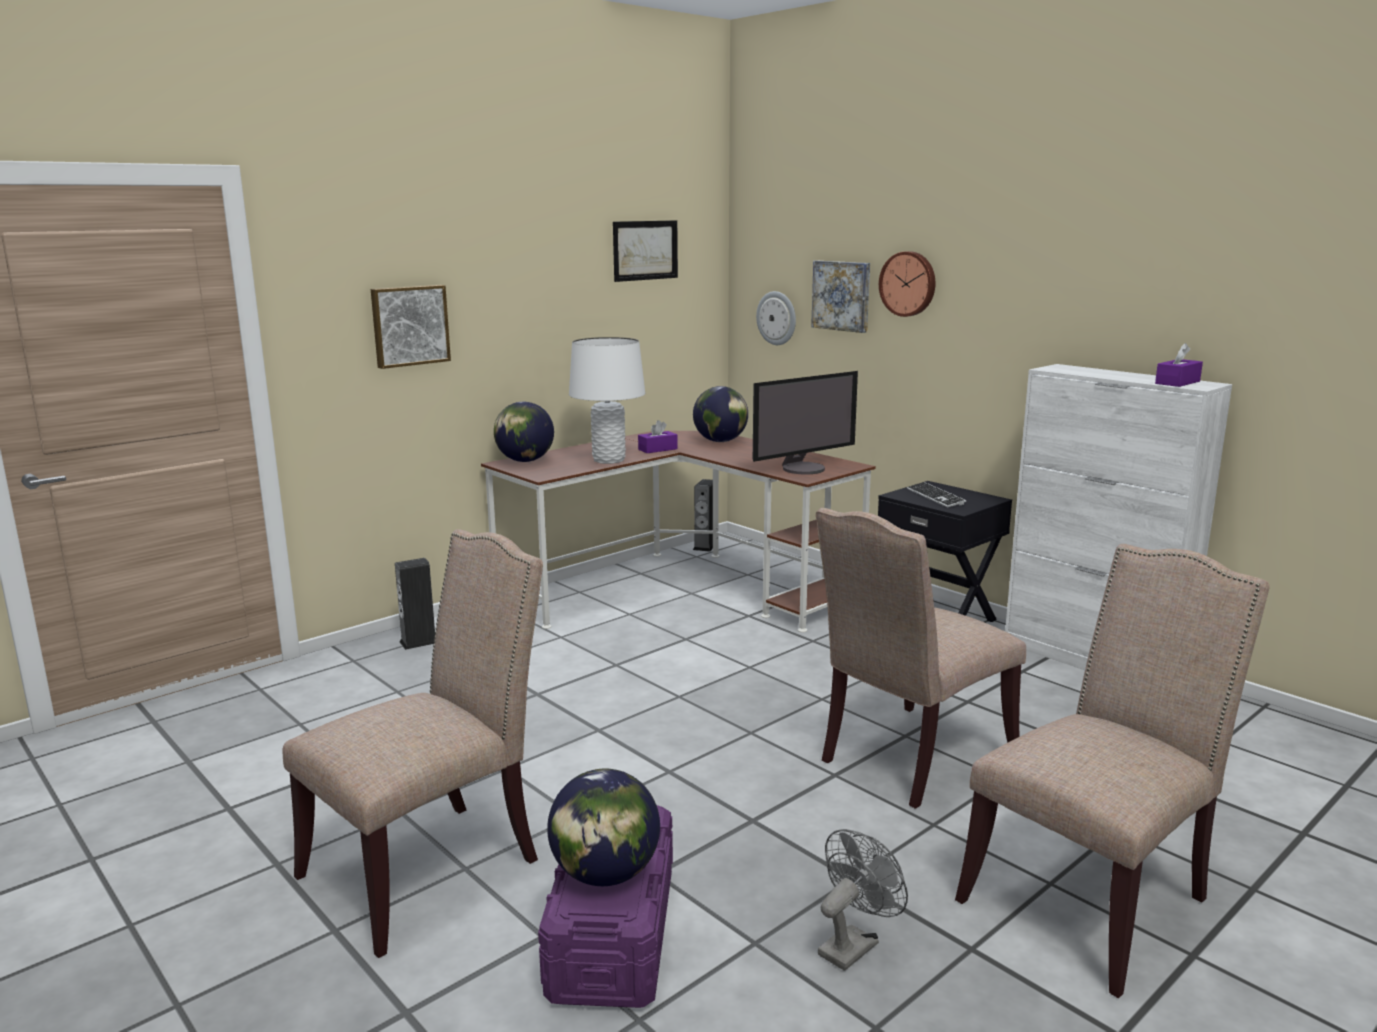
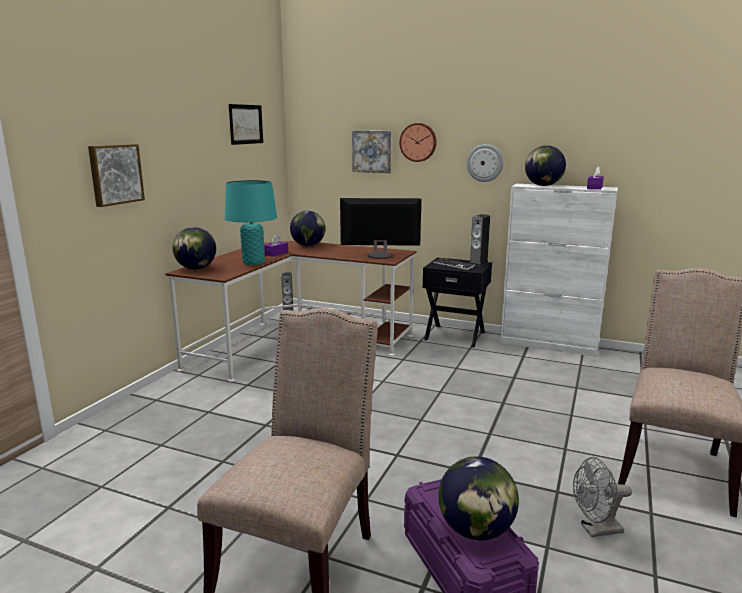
camera: 25 degrees left, 0 degrees up
(418, 642) = (146, 407): speaker -> speaker (478, 263)
(609, 460) = (254, 262): white table lamp -> turquoise table lamp
(777, 318) = (325, 167): wall clock -> wall clock (485, 163)
(803, 468) = (379, 256): monitor -> monitor turned 120 degrees counterclockwise
(853, 944) = (596, 530): grey fan -> grey fan turned 120 degrees counterclockwise
(910, 760) = (518, 415): beige chair -> none
(1091, 371) = (543, 185): none -> globe

